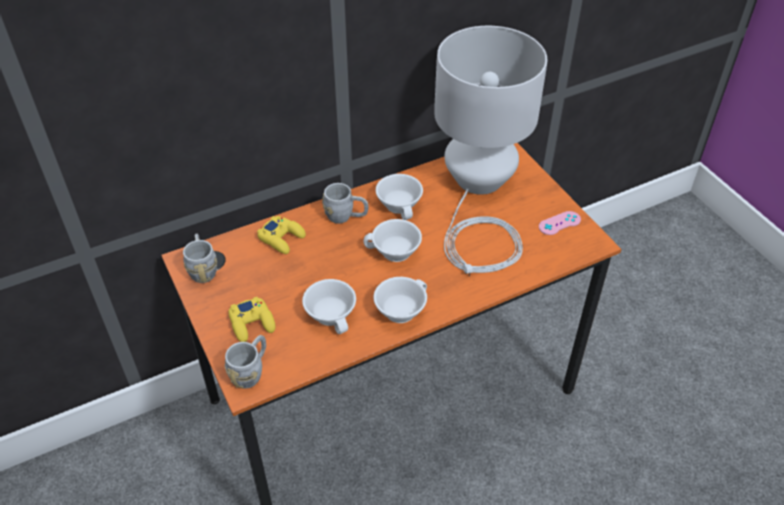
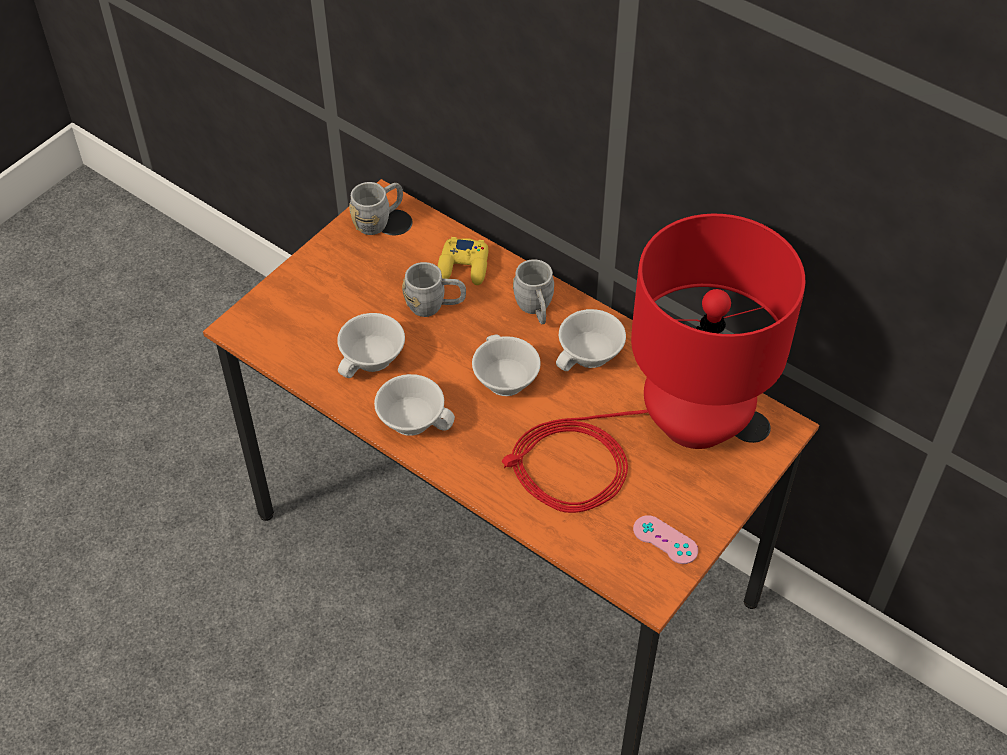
camera: 65 degrees right, 5 degrees up
(251, 371) = (260, 323): grey mug -> grey mug (435, 306)
(252, 323) = (324, 295): yellow game controller -> none
(480, 203) = (647, 437): grey table lamp -> red table lamp

